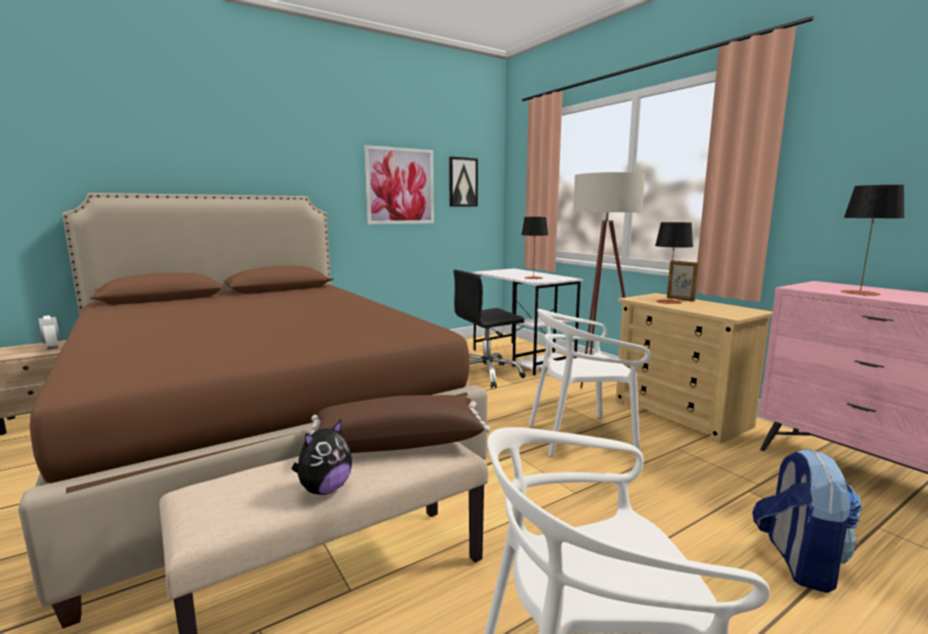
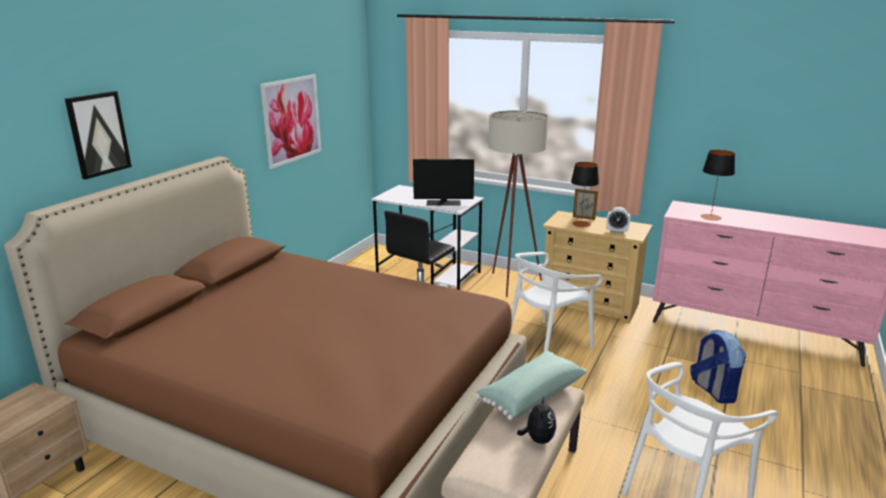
camera: 30 degrees left, 10 degrees up
(52, 347) = (35, 401): alarm clock -> alarm clock (617, 231)
(399, 442) = (530, 395): brown pillow -> green pillow
(463, 182) = (339, 101): picture -> picture (98, 134)
(533, 278) = (443, 203): table lamp -> monitor

